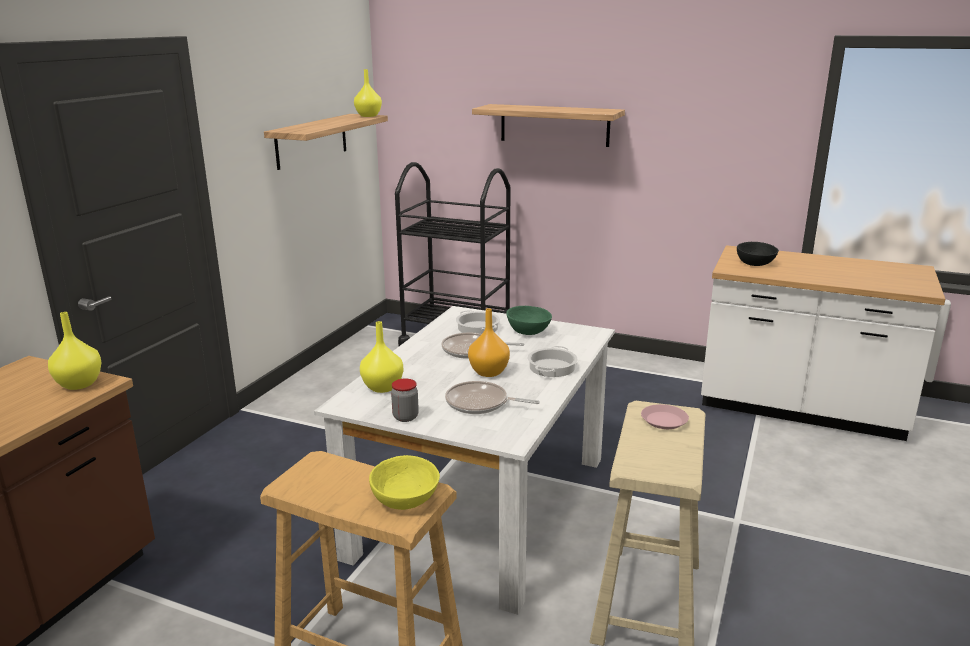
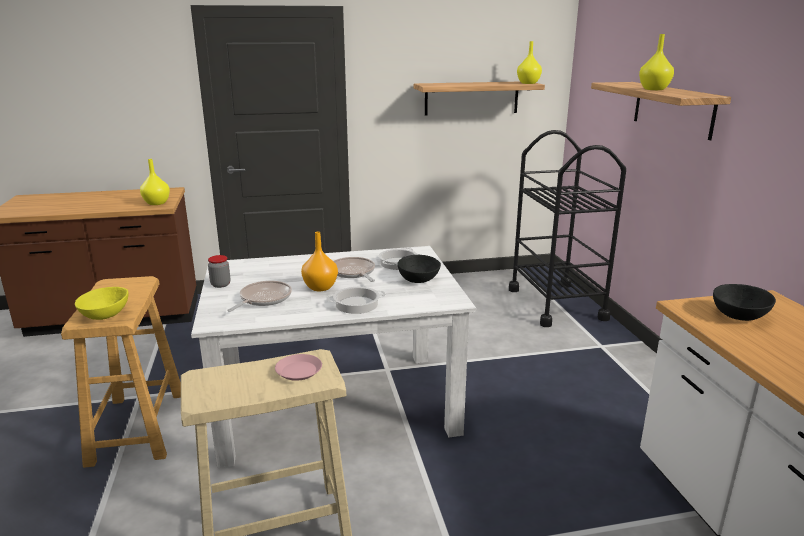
camera: 55 degrees right, 0 degrees up
(383, 387) = (259, 267): yellow vase -> yellow vase (654, 89)
(480, 403) = (263, 299): frying pan -> frying pan turned 45 degrees clockwise
(527, 331) = (418, 279): green bowl -> black bowl

